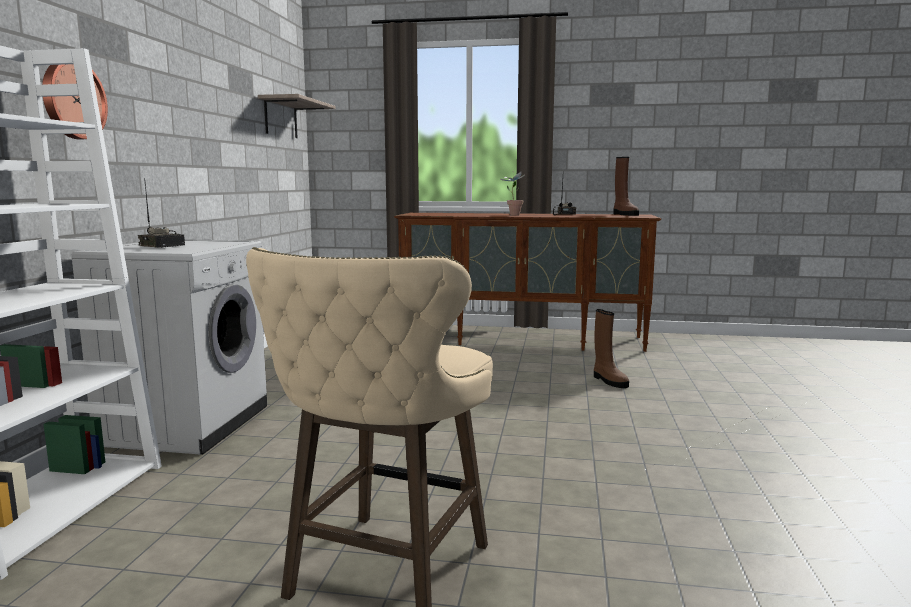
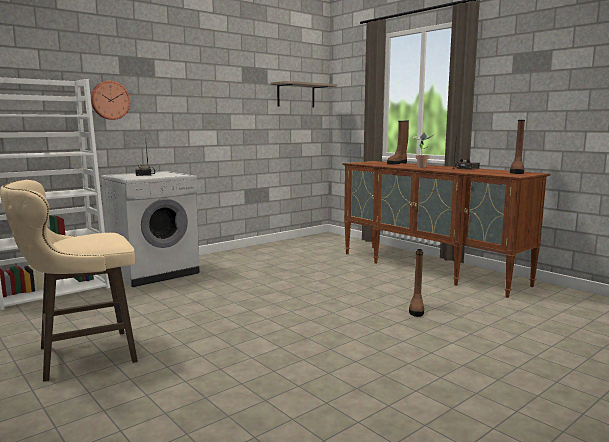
camera: 40 degrees right, 0 degrees up
(460, 213) = (397, 163): none -> brown boot

